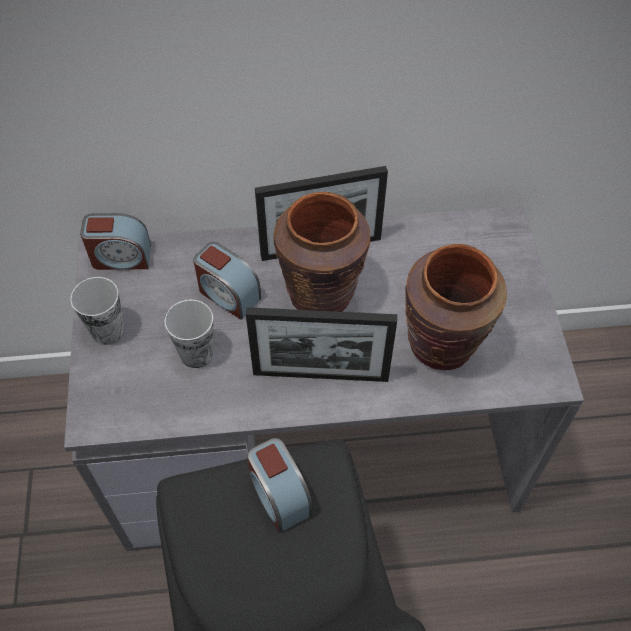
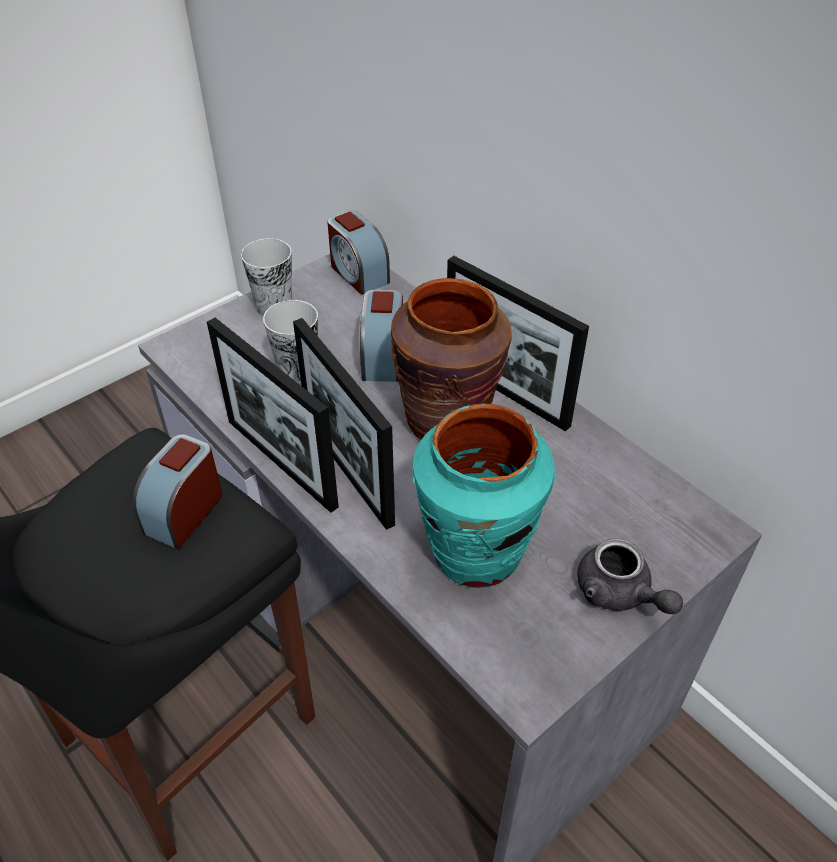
camera: 55 degrees right, 10 degrees down
(281, 411) = (281, 463): none -> picture frame
(442, 345) = (476, 554): brown vase -> turquoise vase
(518, 295) = (619, 594): none -> grey teapot

